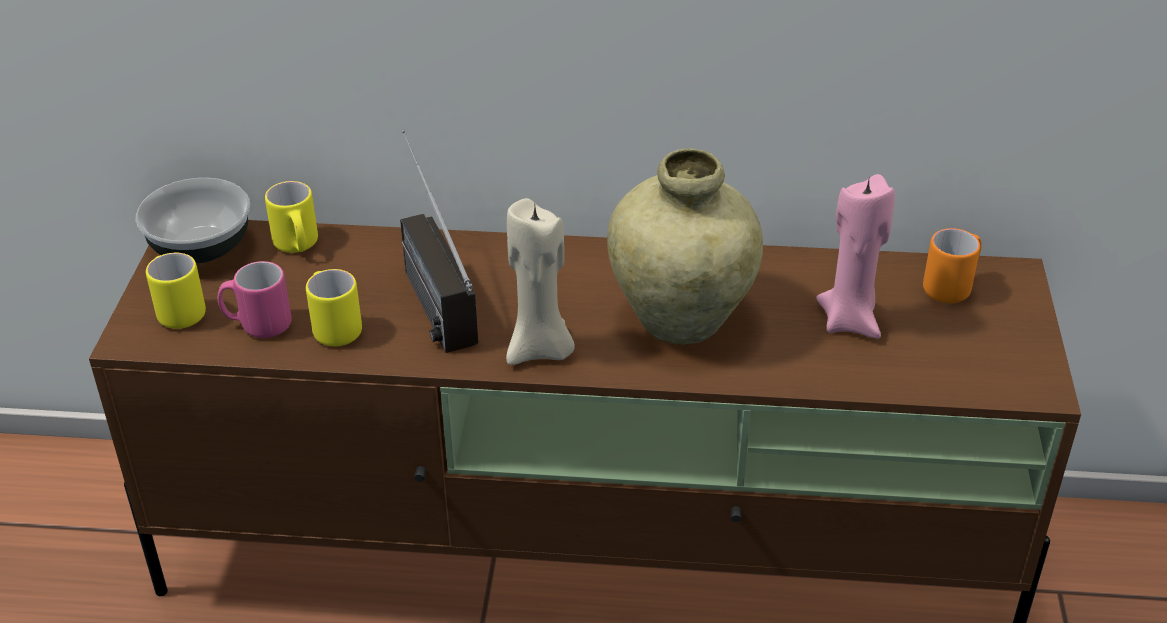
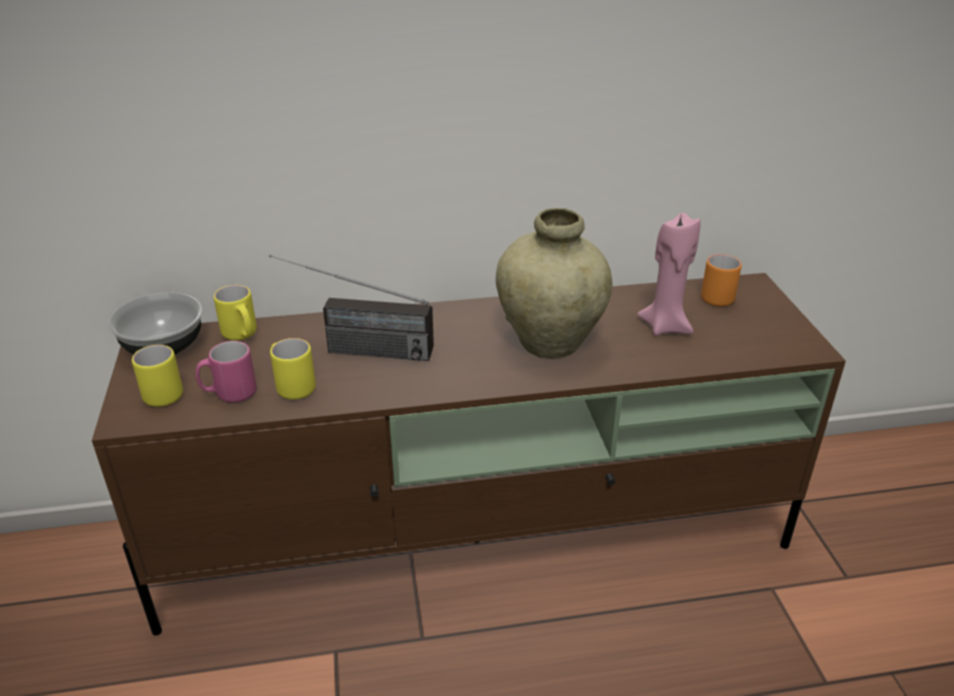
camera: 15 degrees left, 5 degrees down
(425, 288) = (353, 349): radio -> radio turned 45 degrees counterclockwise
(541, 350) = (458, 377): beige candle -> none

